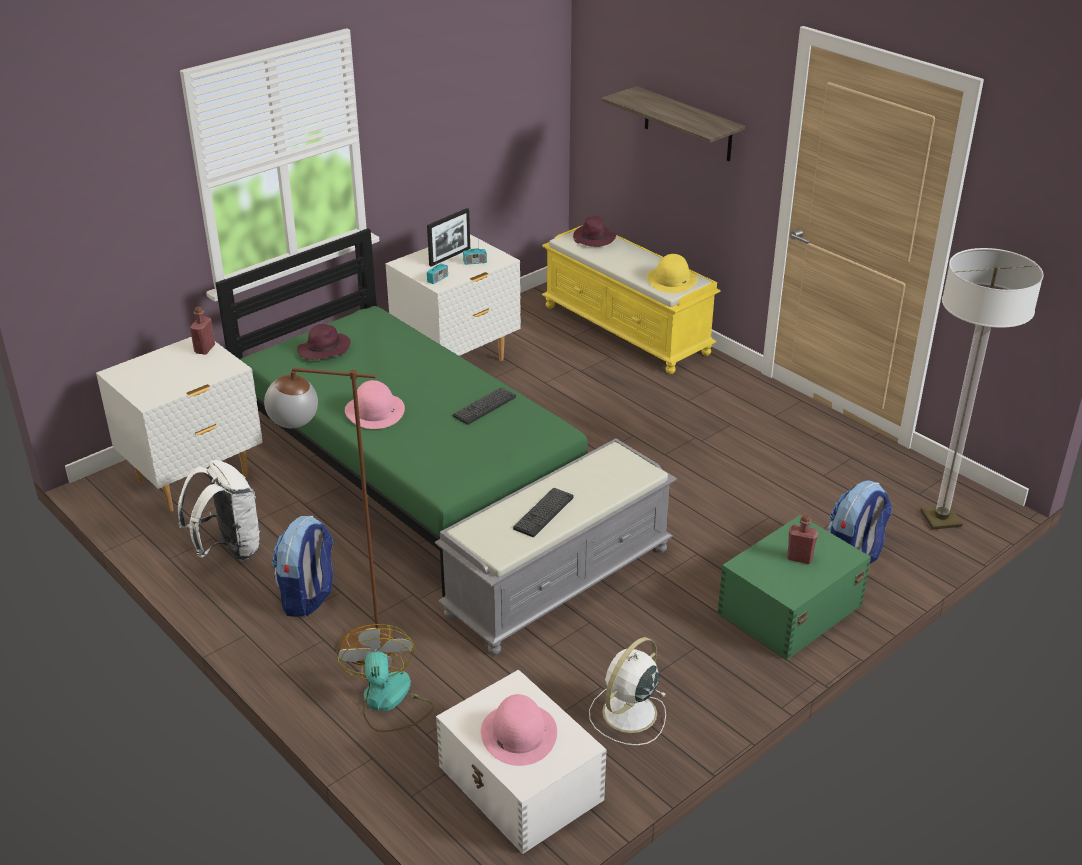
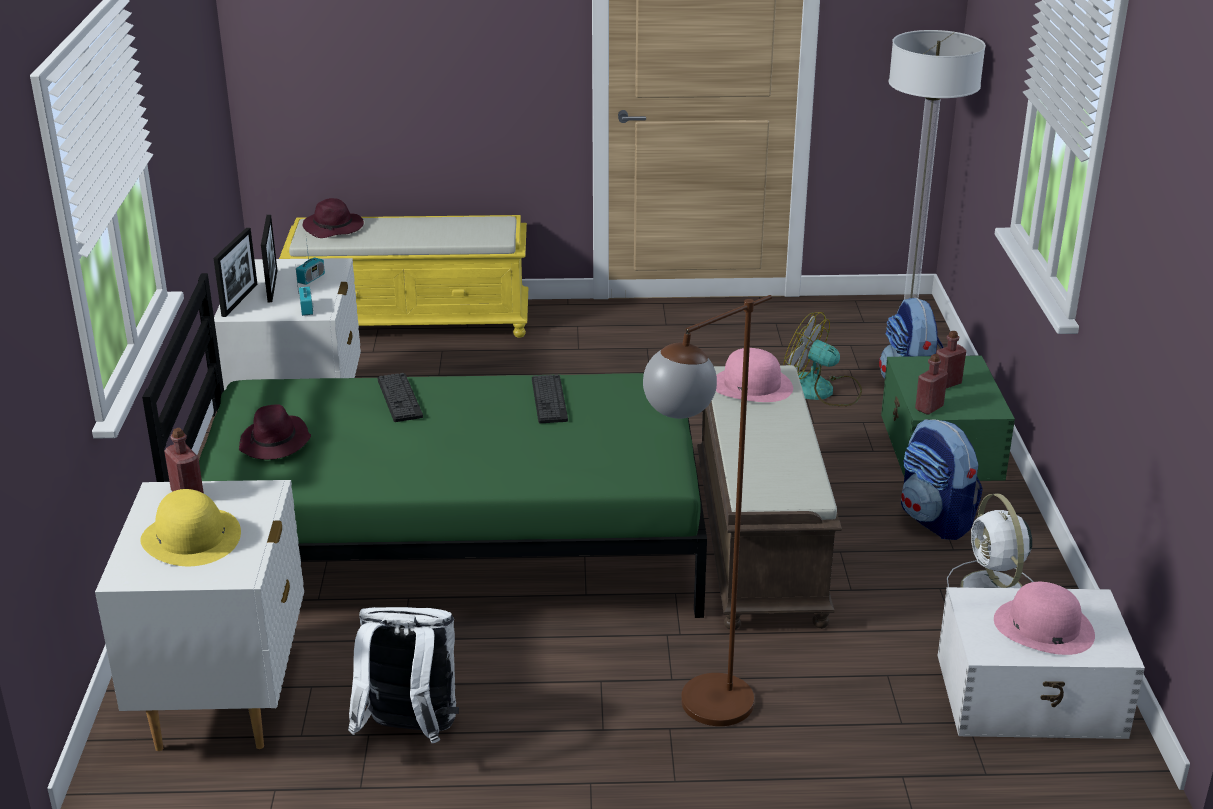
camera: 50 degrees left, 5 degrees down
(308, 597) = (582, 708): backpack -> backpack (935, 520)
(375, 411) = (457, 460): pink hat -> pink hat (752, 385)
(388, 702) = (825, 726): fan -> fan (822, 391)
(420, 257) = (239, 300): none -> picture frame
(543, 513) = (774, 447): keyboard -> keyboard (399, 398)
(558, 580) = (756, 539): grey bench -> brown bench
(672, 280) = (480, 229): yellow hat -> yellow hat (191, 538)
(688, 124) = (438, 40): shelf -> none
(750, 564) = (929, 408): none -> red bottle

